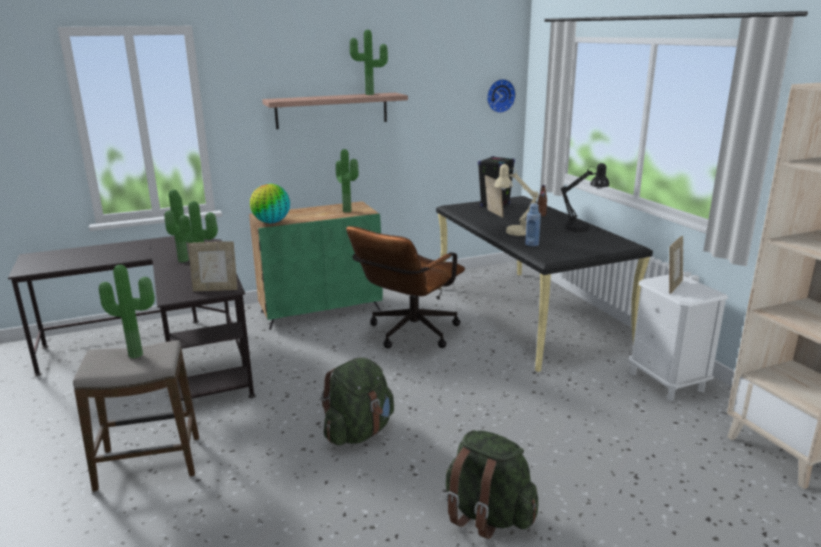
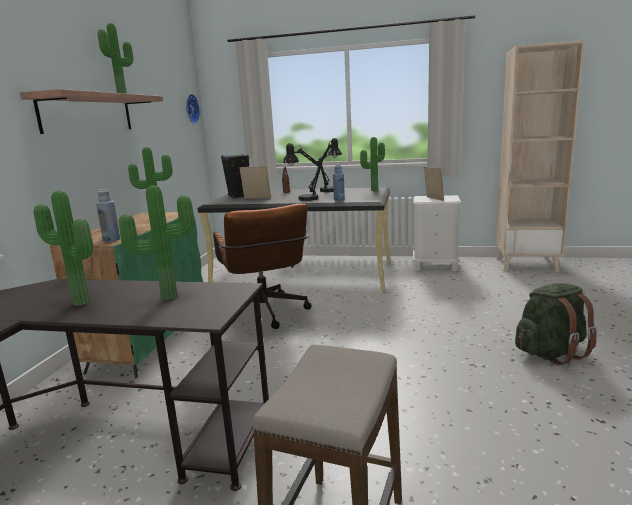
camera: 55 degrees left, 5 degrees down
(137, 353) = (322, 375): potted plant -> potted plant (373, 190)
(216, 289) = (227, 294): picture frame -> none
(271, 222) = (111, 240): globe -> blue bottle
(359, 432) = (401, 375): green backpack -> none
(512, 231) = (304, 199): beige table lamp -> black table lamp

